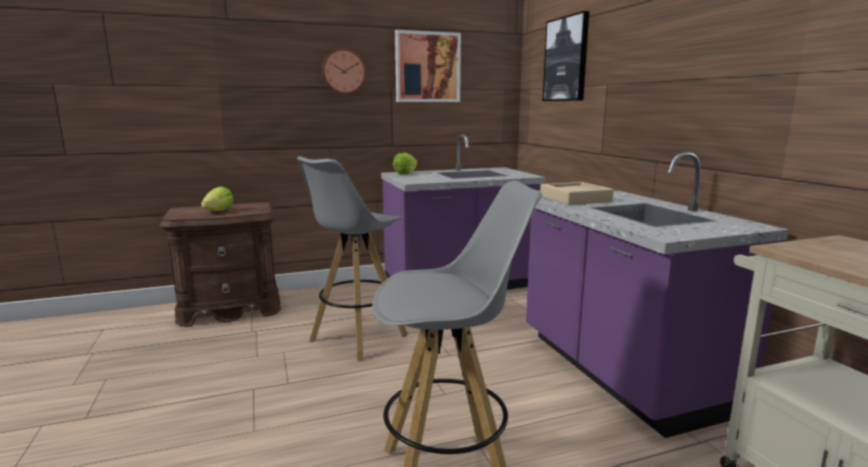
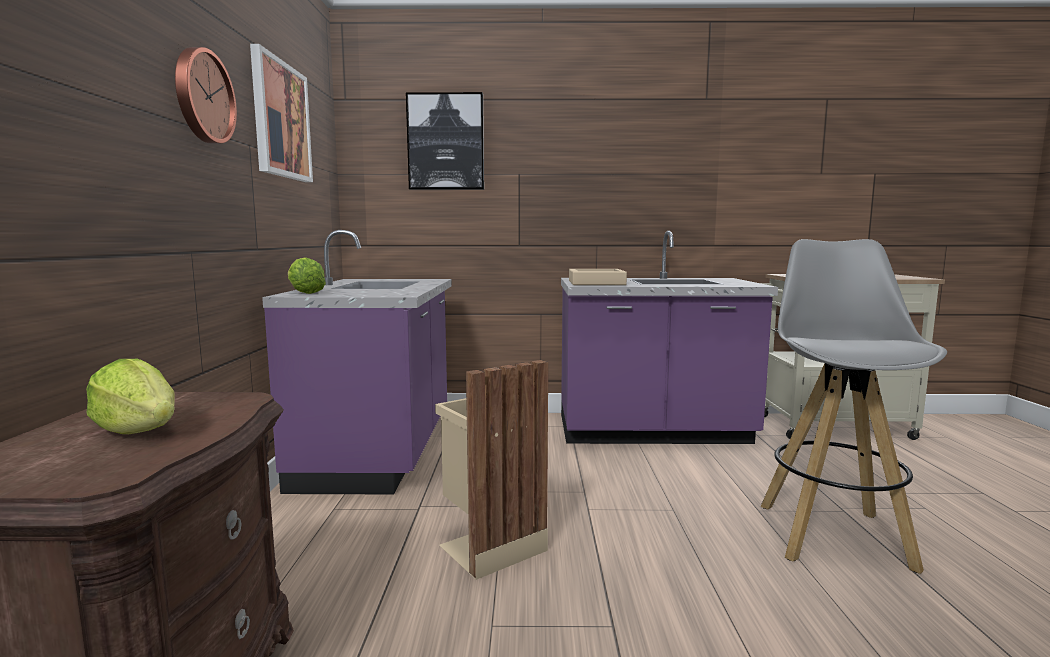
camera: 70 degrees left, 5 degrees down
(356, 338) = (489, 545): grey stool -> beige trash can

